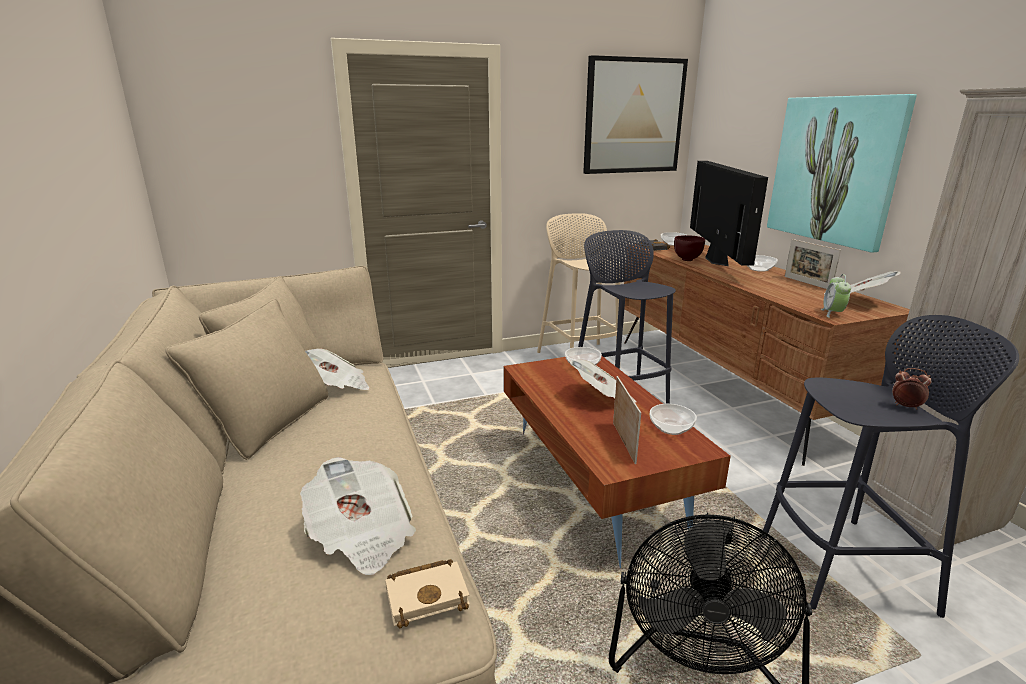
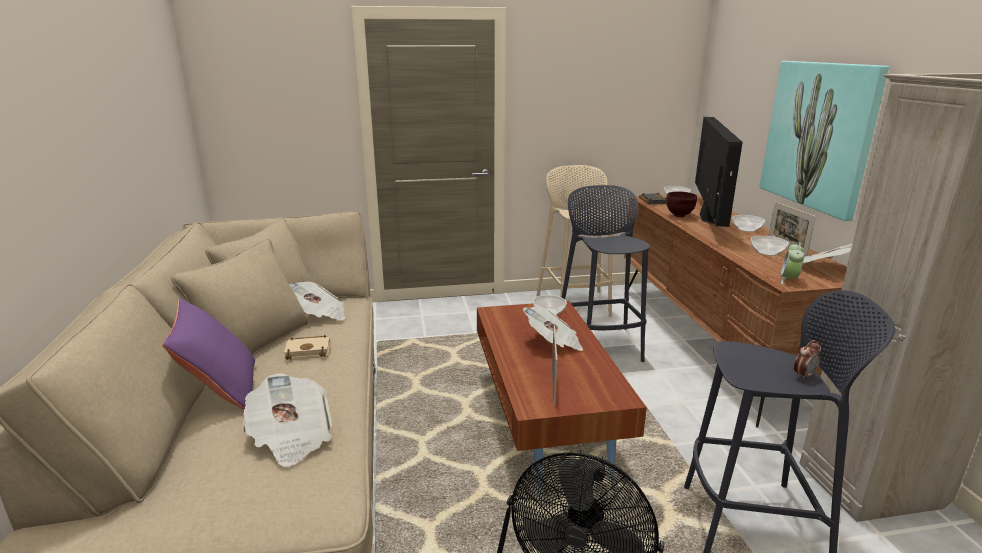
camera: 10 degrees right, 0 degrees up
(249, 485) = (221, 390): none -> purple pillow
(428, 595) = (324, 487): beige book -> beige book (309, 350)
(633, 116) = (640, 72): picture -> none
(670, 428) = (602, 377): bowl -> bowl (766, 252)
(905, 406) = (804, 375): alarm clock -> alarm clock turned 105 degrees clockwise

